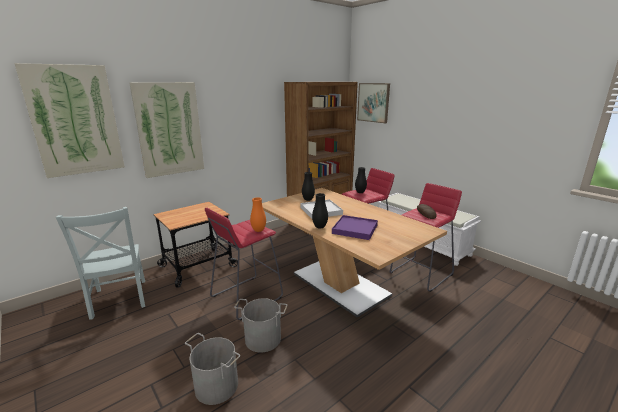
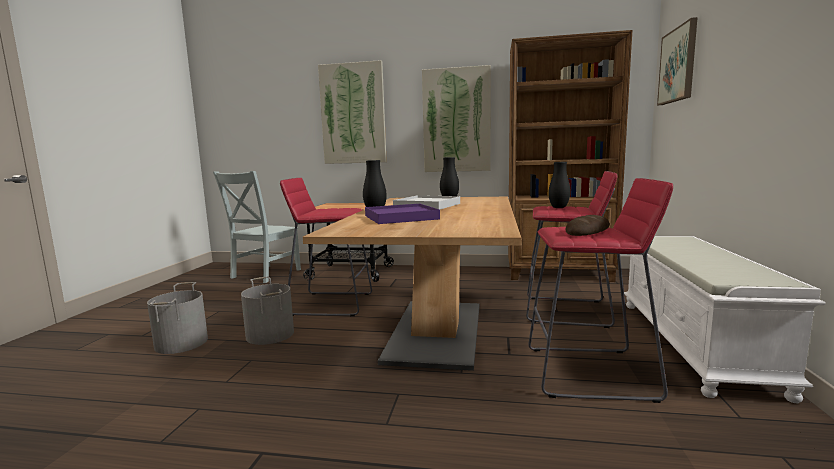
camera: 50 degrees right, 10 degrees down
(75, 121) = (274, 102): picture -> picture (456, 120)
(258, 230) = (335, 212): orange vase -> none

